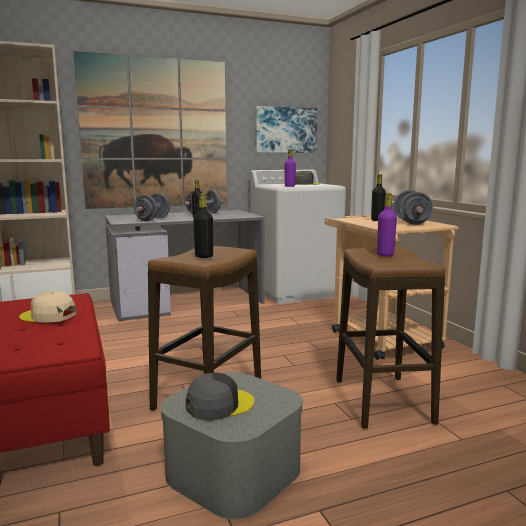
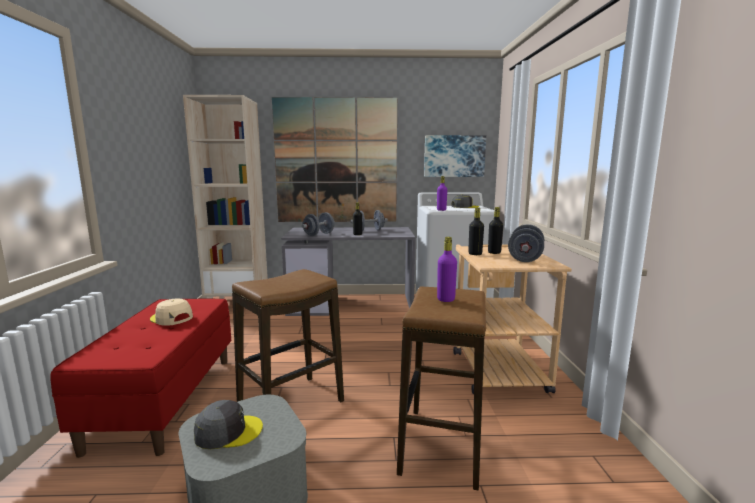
camera: 20 degrees right, 0 degrees up
(204, 256) = (280, 283): black bottle -> black bottle (475, 254)

